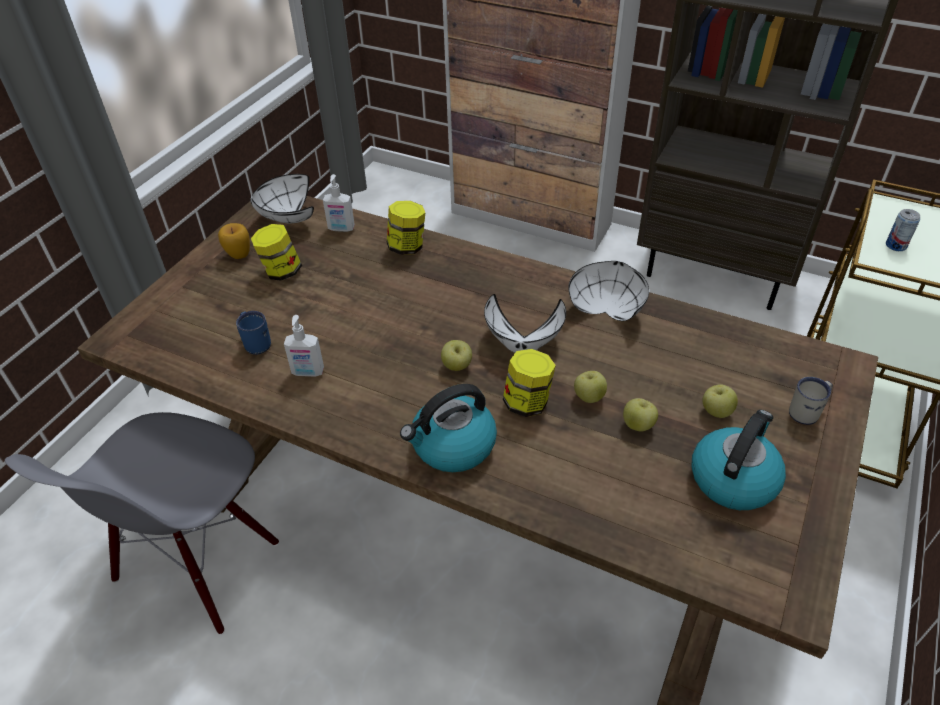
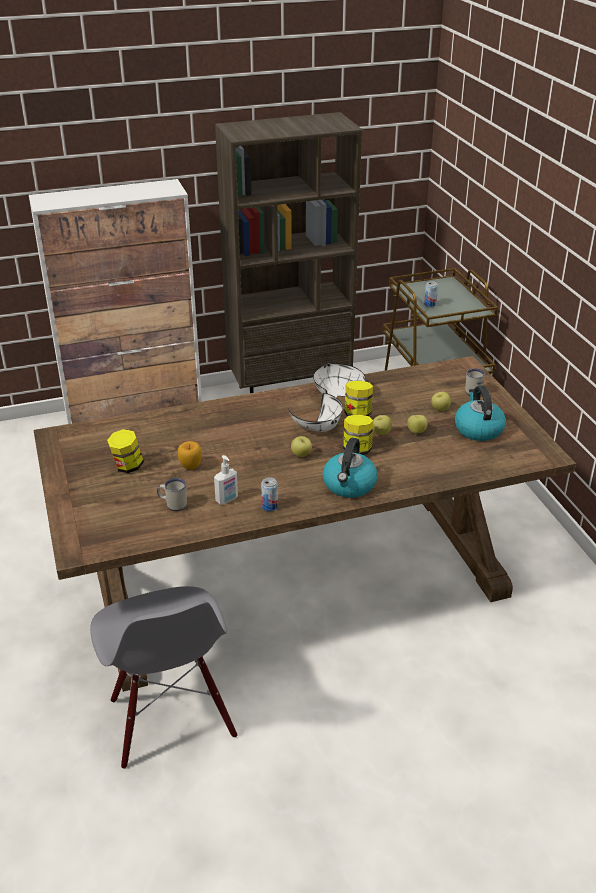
camera: 45 degrees left, 10 degrees down
(239, 255) = (83, 473): apple -> apple (190, 467)
(256, 342) = (173, 504): blue mug -> white mug
(286, 218) = (81, 440): white bowl -> none
(334, 411) = (269, 506): none -> can
(341, 229) = (129, 428): soap dispenser -> none
(407, 247) = (186, 418): jar -> jar (357, 414)

